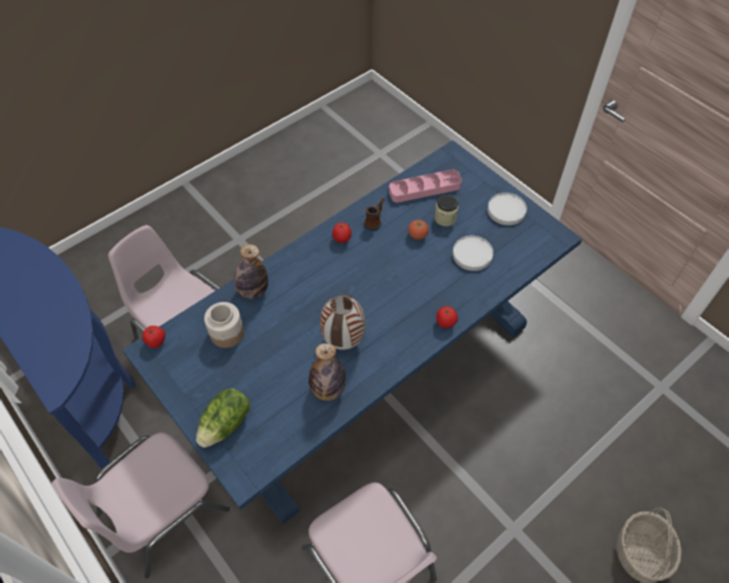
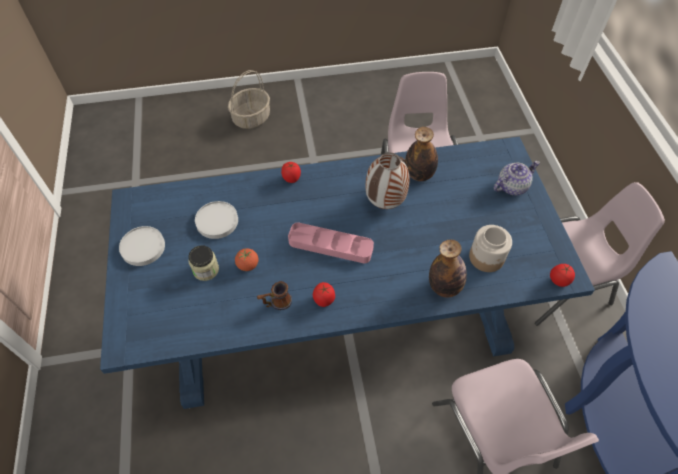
camera: 150 degrees left, 0 degrees up
(226, 424) = (511, 186): lettuce -> teapot
(424, 189) = (194, 315): pink tray -> pink tray (330, 245)

